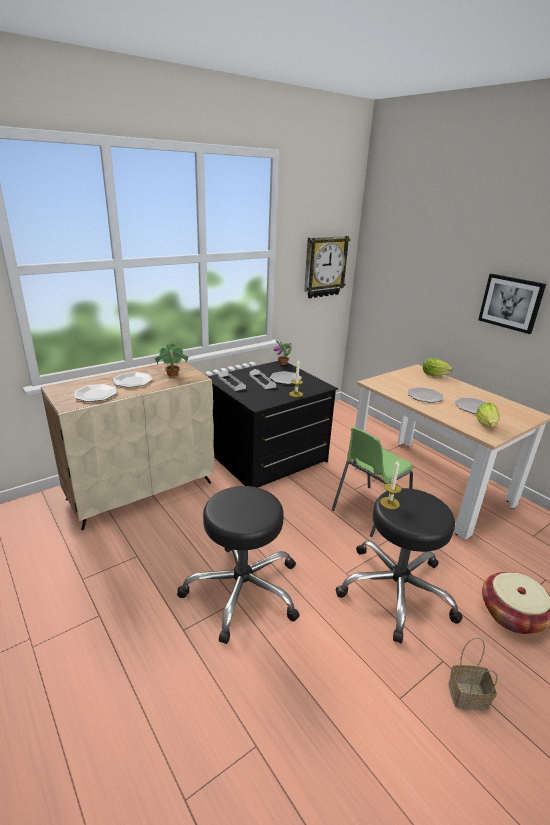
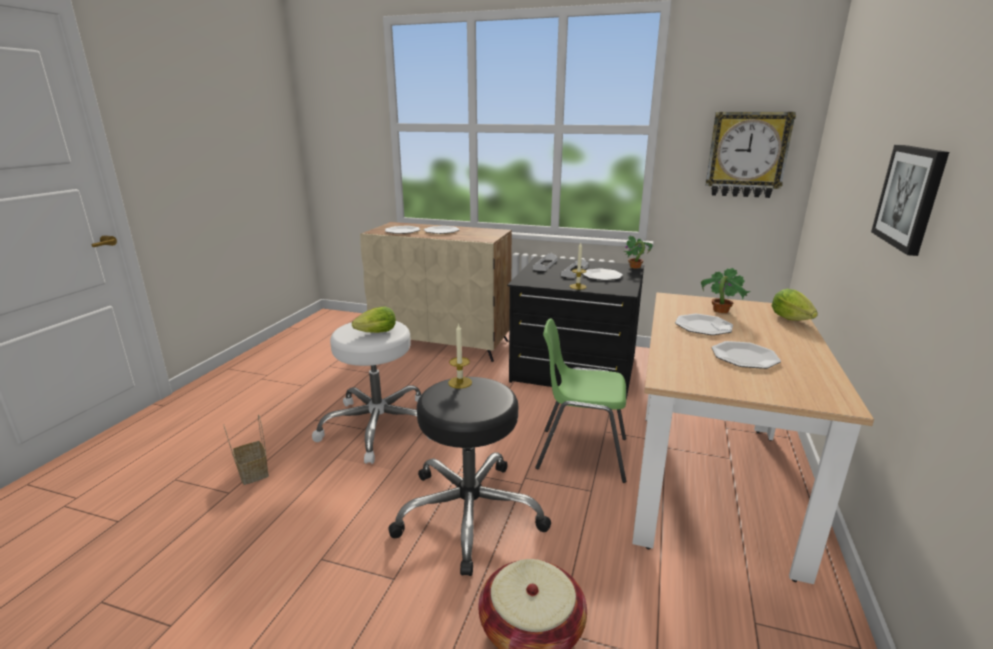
camera: 55 degrees right, 5 degrees down
(172, 374) = (475, 234): potted plant -> potted plant (720, 310)
(243, 590) = (379, 427): black stool -> white stool
(466, 696) = (355, 612): basket -> basket (252, 472)
(486, 426) = (698, 373): lettuce -> lettuce (374, 333)

